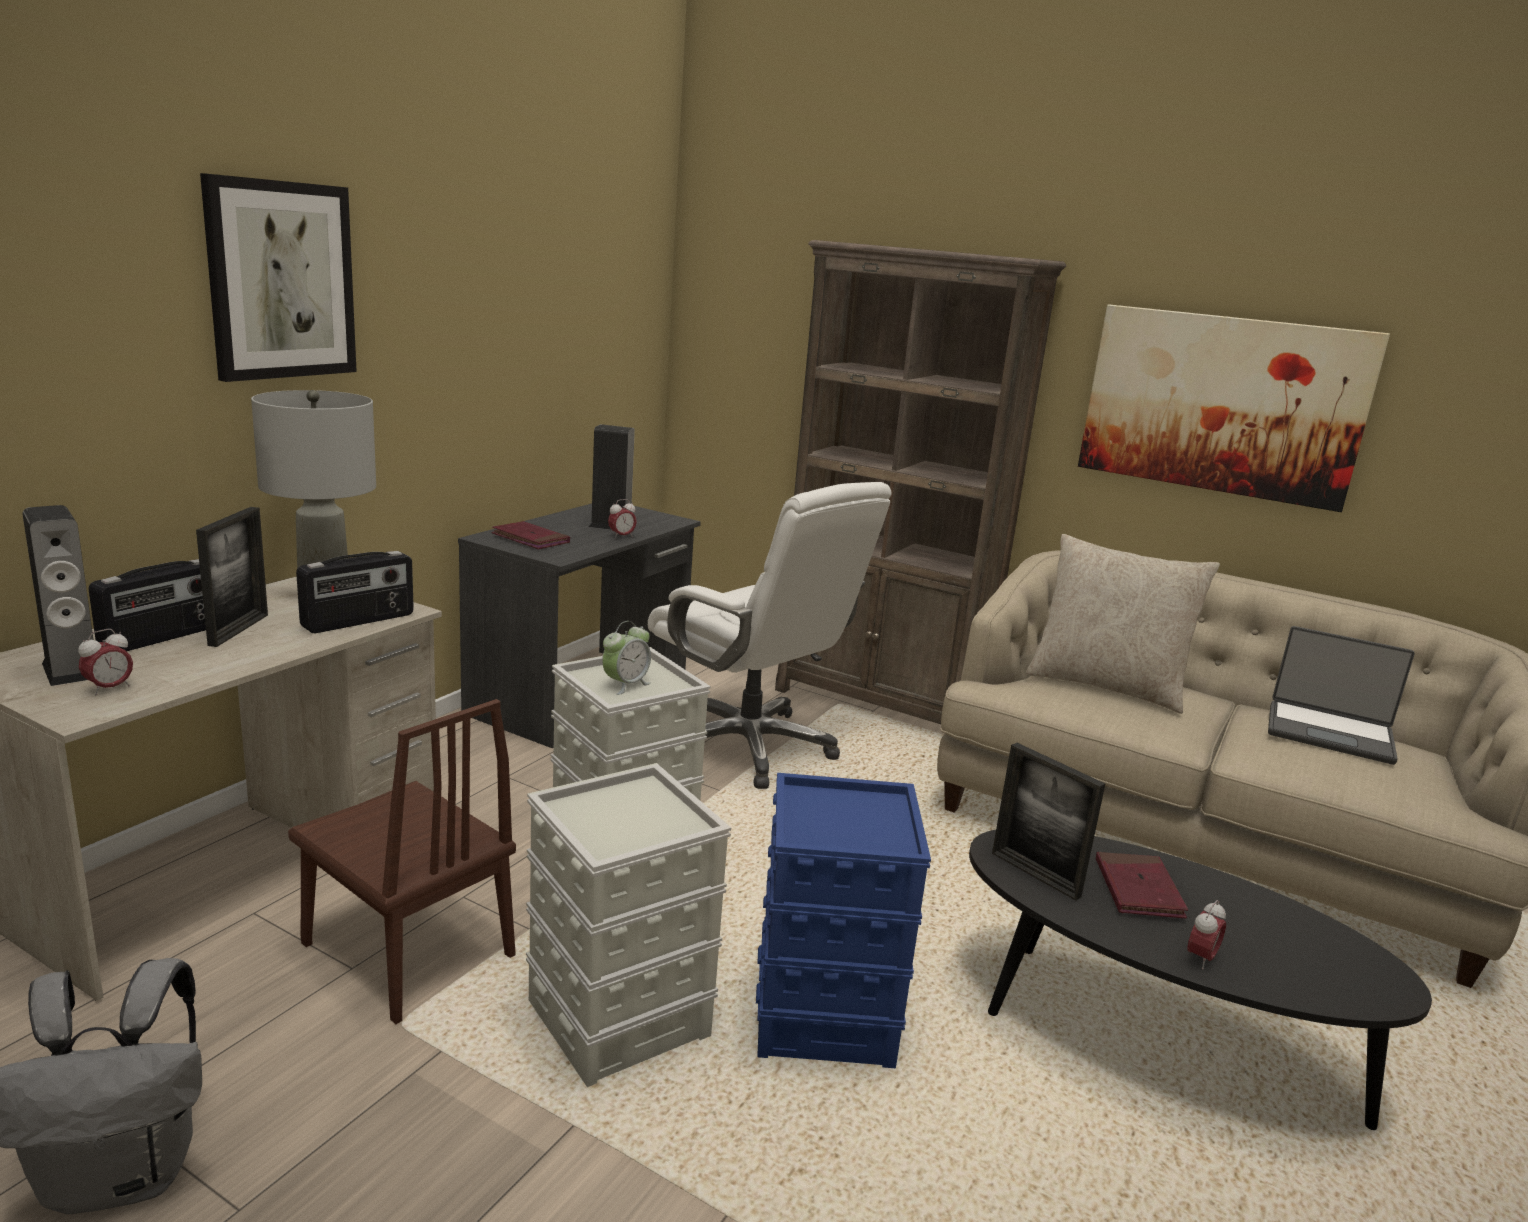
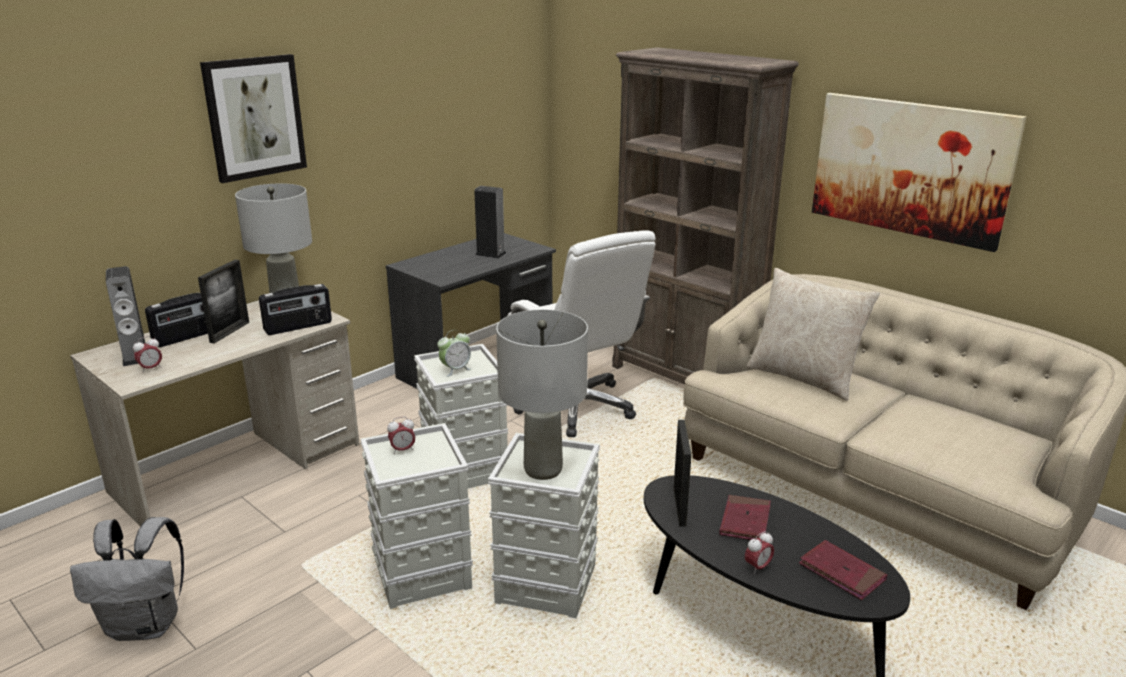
camera: 15 degrees right, 5 degrees up
(408, 950) = (318, 524): brown chair -> none
(530, 539) = (431, 265): red book -> red book (841, 572)
(621, 536) = (493, 262): alarm clock -> alarm clock (402, 450)
(825, 1016) = (547, 584): blue storage box -> grey storage box
(847, 827) = (542, 469): none -> grey table lamp
(1035, 874) = (679, 506): picture frame -> picture frame turned 150 degrees counterclockwise
(1329, 733) = (955, 420): laptop -> none

